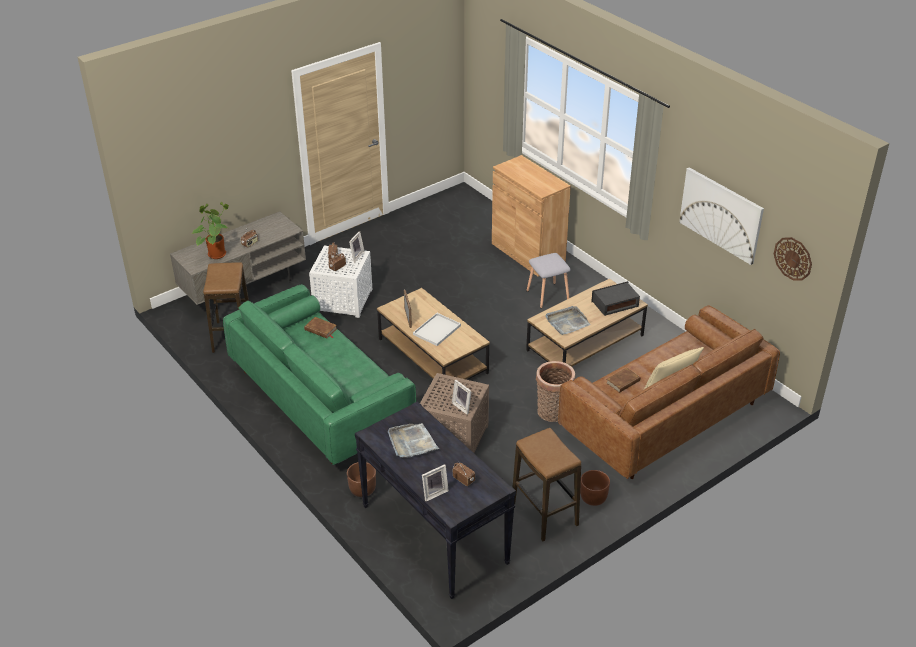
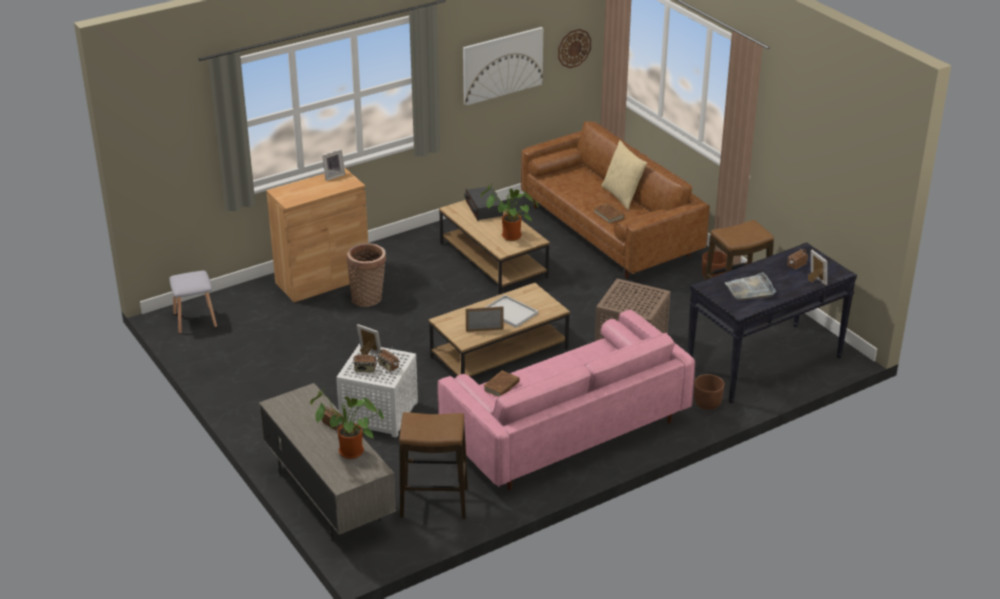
camera: 85 degrees left, 5 degrees down
(321, 399) = (565, 430): green sofa -> pink sofa
(463, 406) = (649, 294): picture frame -> picture frame (333, 176)
(548, 295) = (407, 274): grey stool -> grey stool (195, 320)
(553, 413) = (599, 287): basket -> basket (368, 298)
(567, 322) = (509, 237): grey tray -> potted plant

